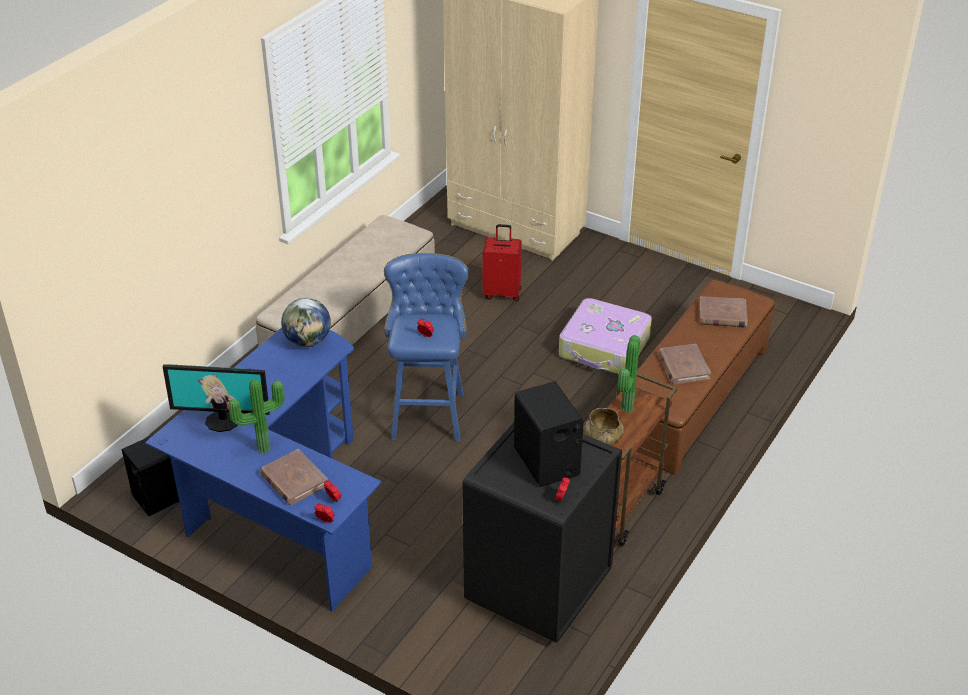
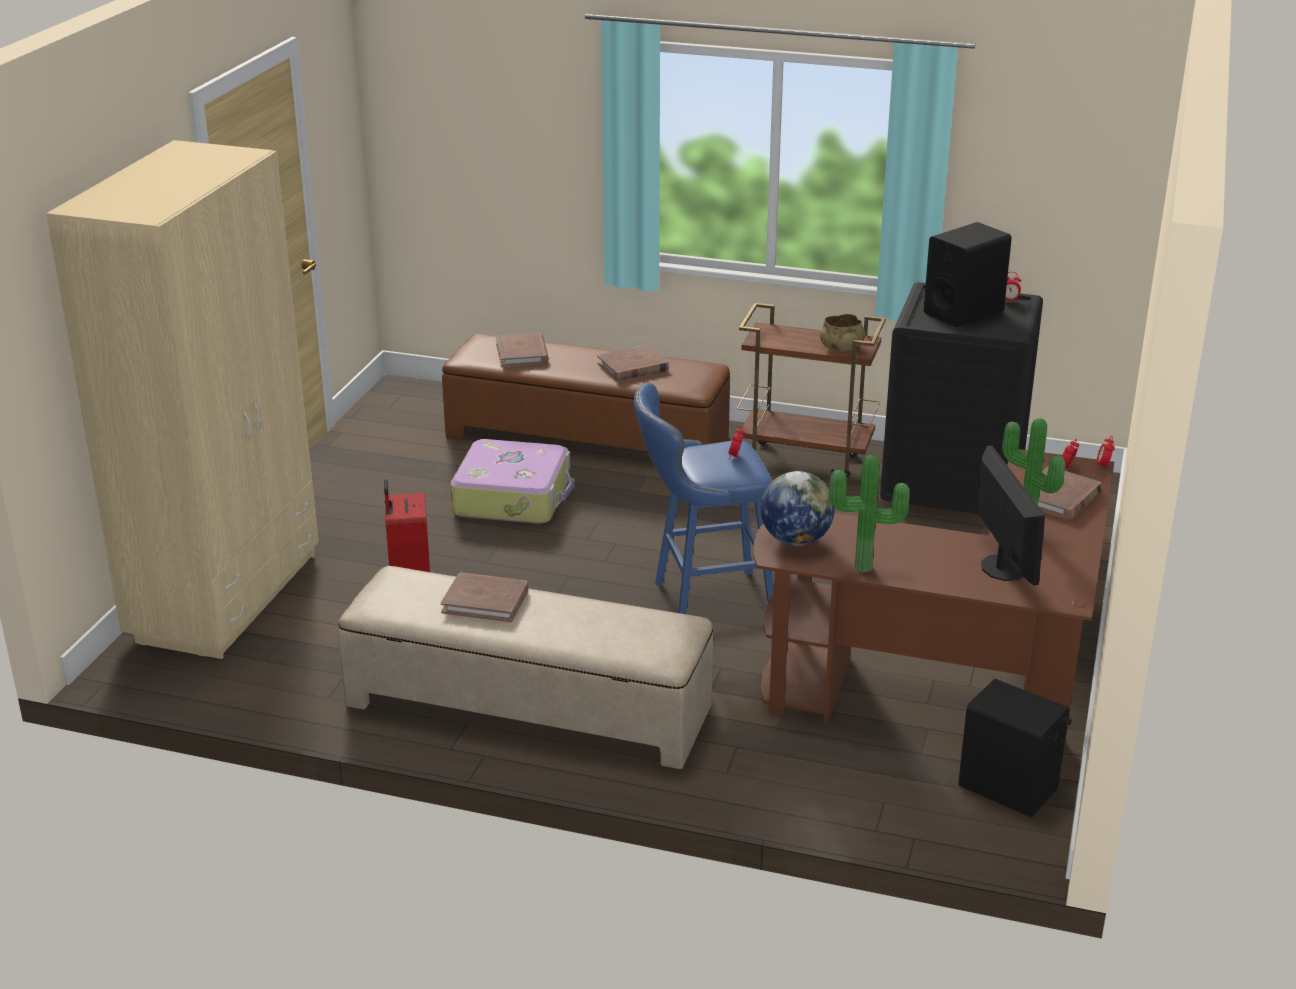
camera: 105 degrees left, 10 degrees down
(280, 508) = (957, 679): blue desk -> brown desk
(371, 259) = (485, 601): none -> brown book
(625, 408) = (784, 342): potted plant -> potted plant (864, 569)

